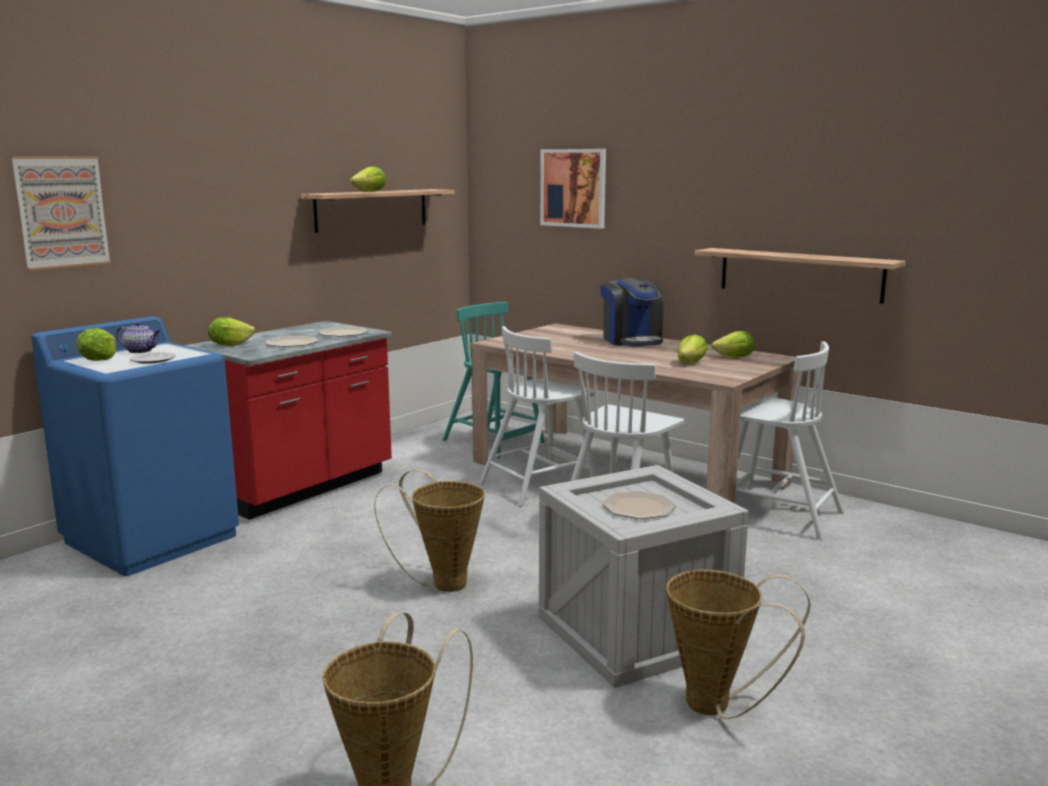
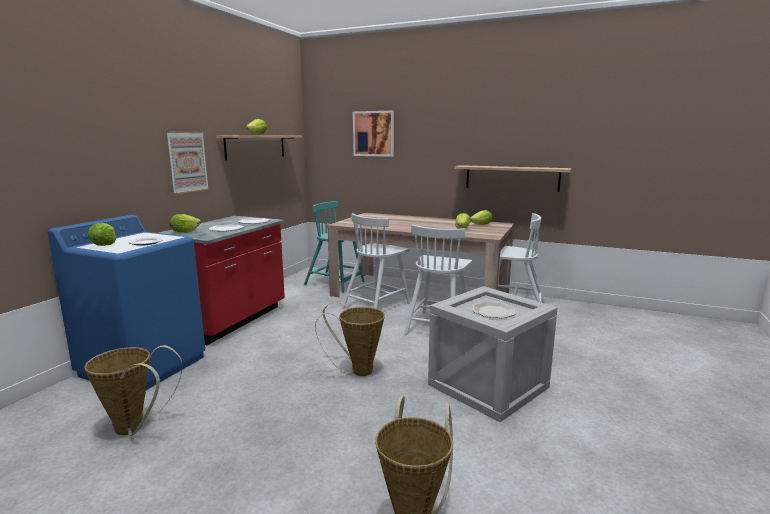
camera: 15 degrees left, 0 degrees up
(61, 212) = (64, 141): picture -> picture (187, 162)
(141, 351) = (131, 238): teapot -> none
(632, 340) = (417, 219): coffee machine -> none
(718, 707) = (563, 424): basket -> basket (135, 429)

